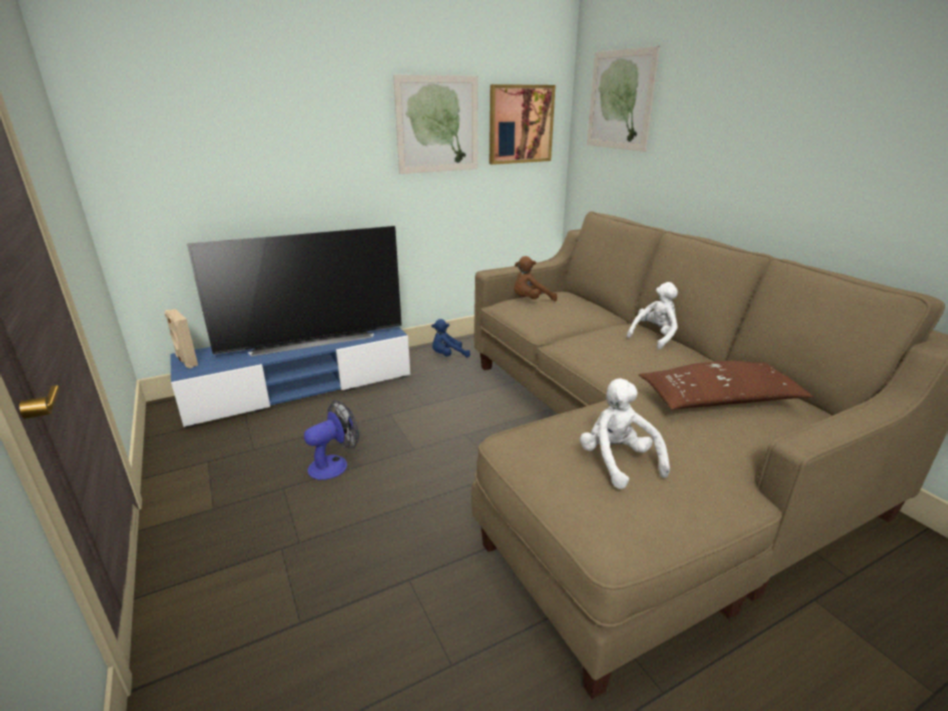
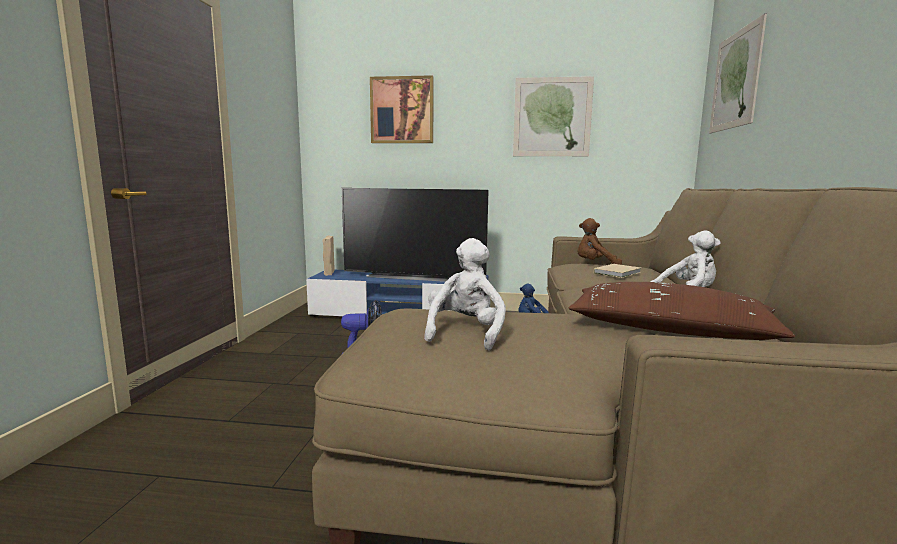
camera: 35 degrees right, 15 degrees down
(520, 124) = (639, 118): picture -> picture (402, 110)
(568, 312) = (618, 272): none -> beige book

